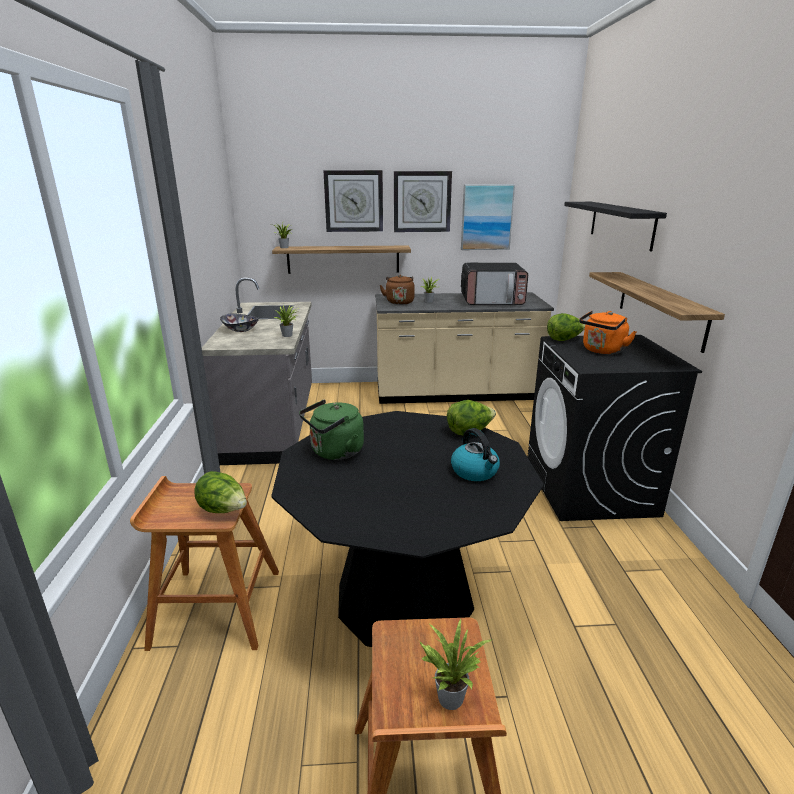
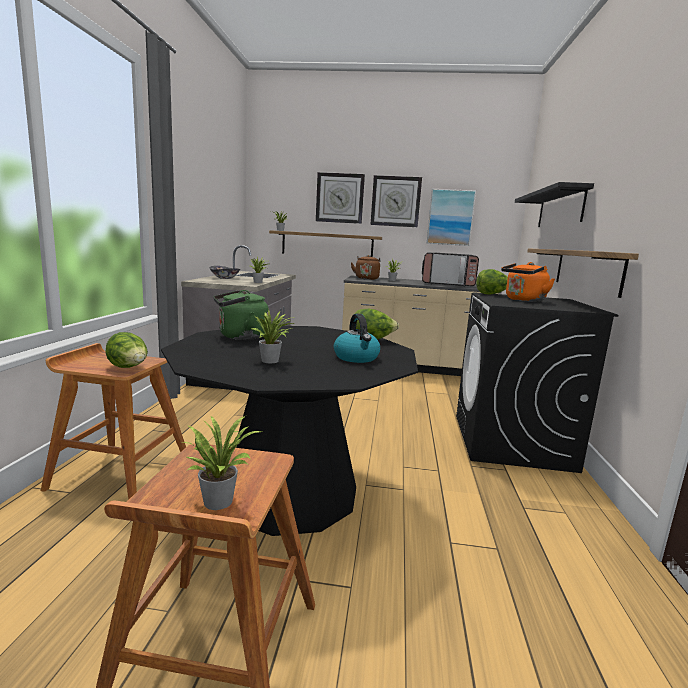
camera: 10 degrees right, 10 degrees down
(400, 496) = (272, 361): none -> potted plant

